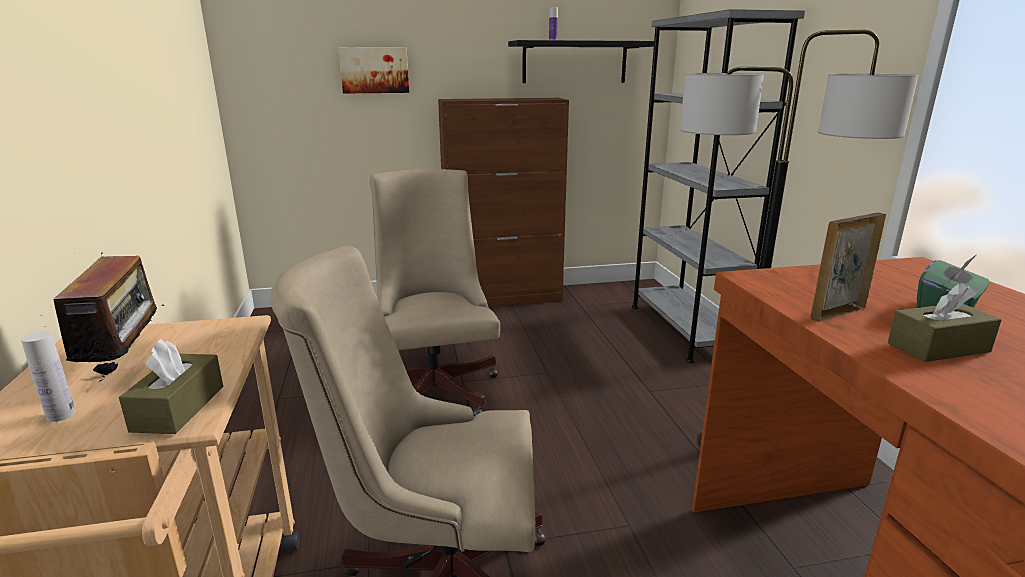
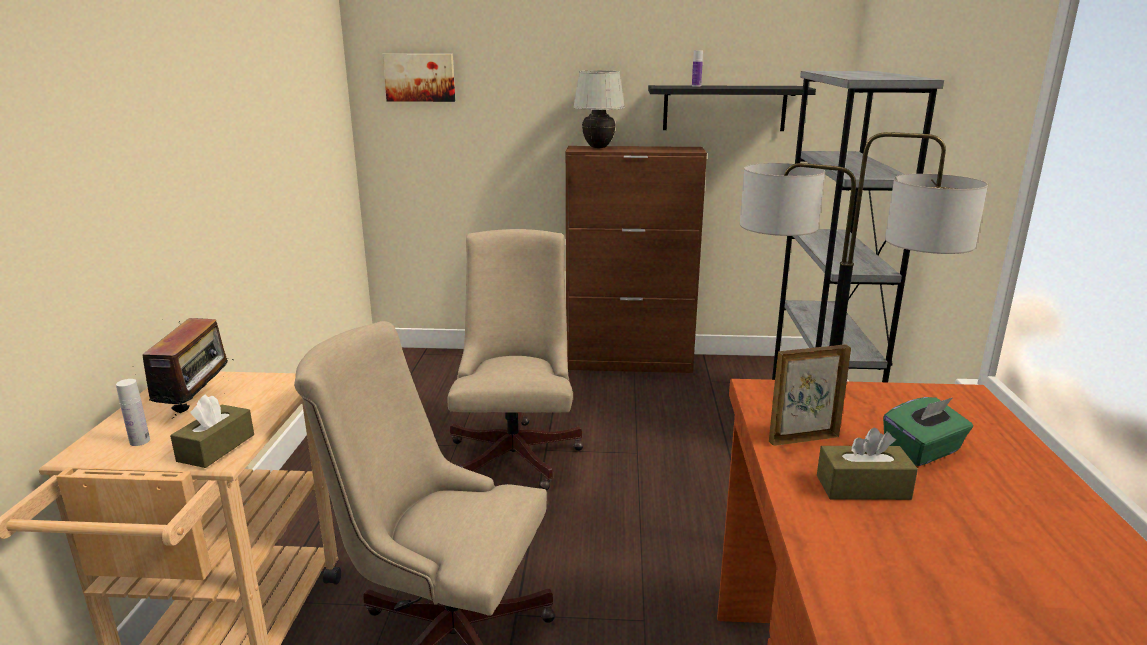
camera: 15 degrees right, 0 degrees up
(374, 70) = (505, 114): picture -> picture (420, 77)
(468, 99) = (598, 147): none -> white table lamp

